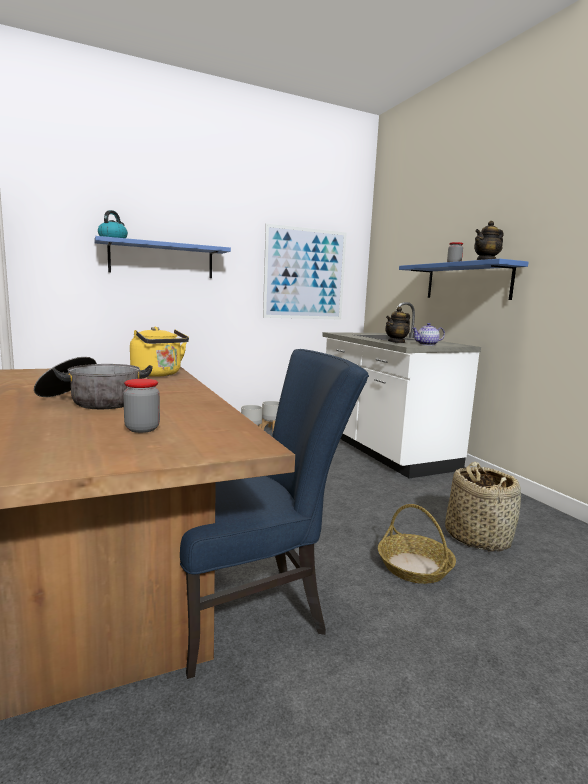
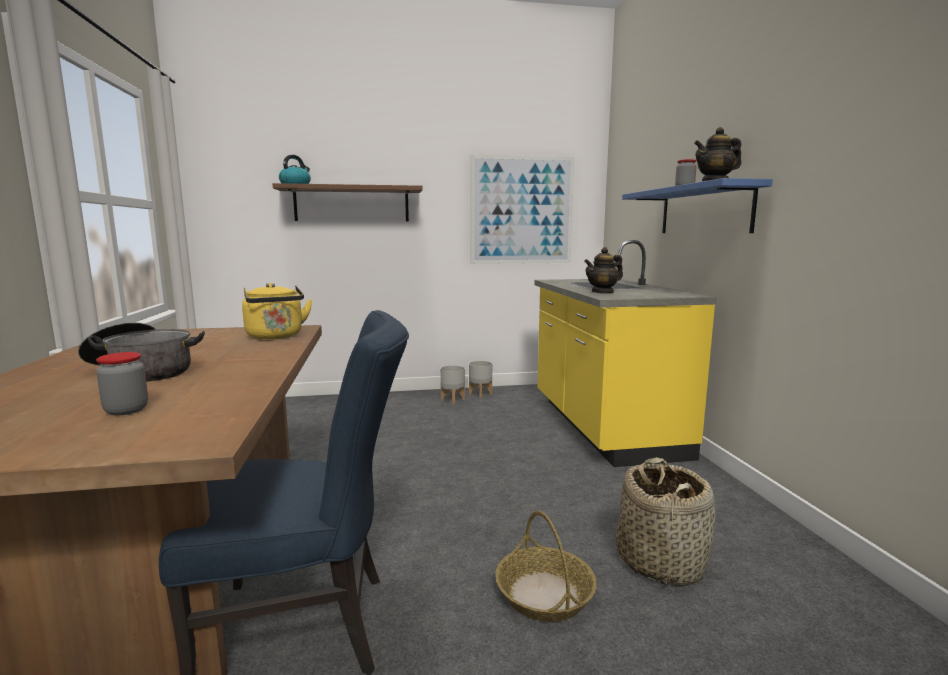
camera: 15 degrees right, 0 degrees up
(162, 260) = (352, 204): blue shelf -> brown shelf
(384, 450) = (603, 426): white counter -> yellow counter
(427, 345) = (638, 295): teapot -> none

